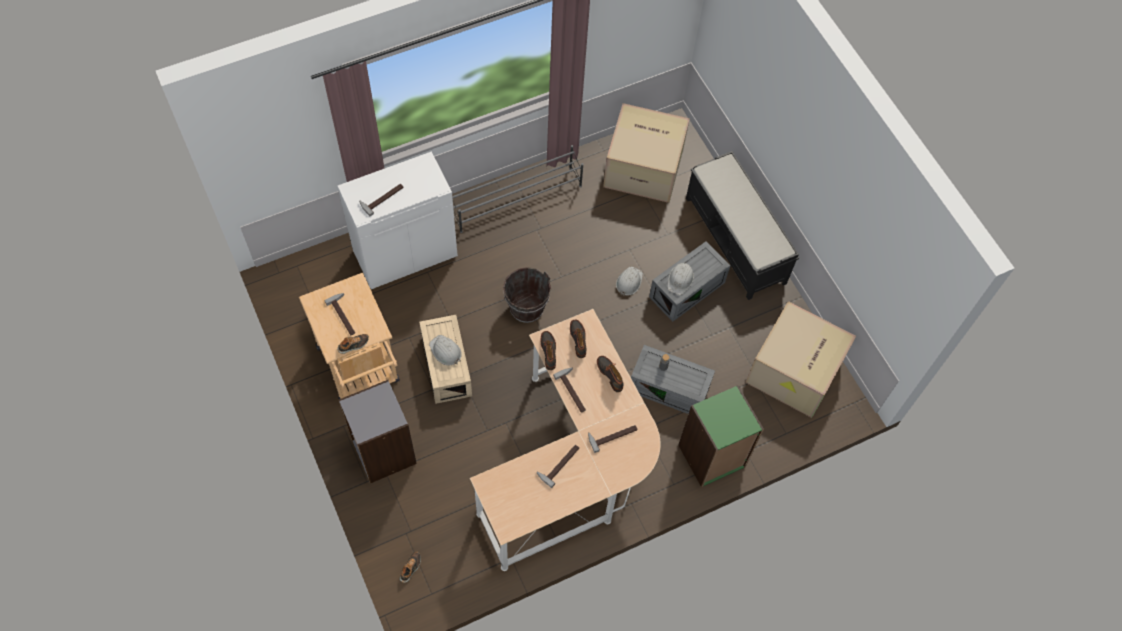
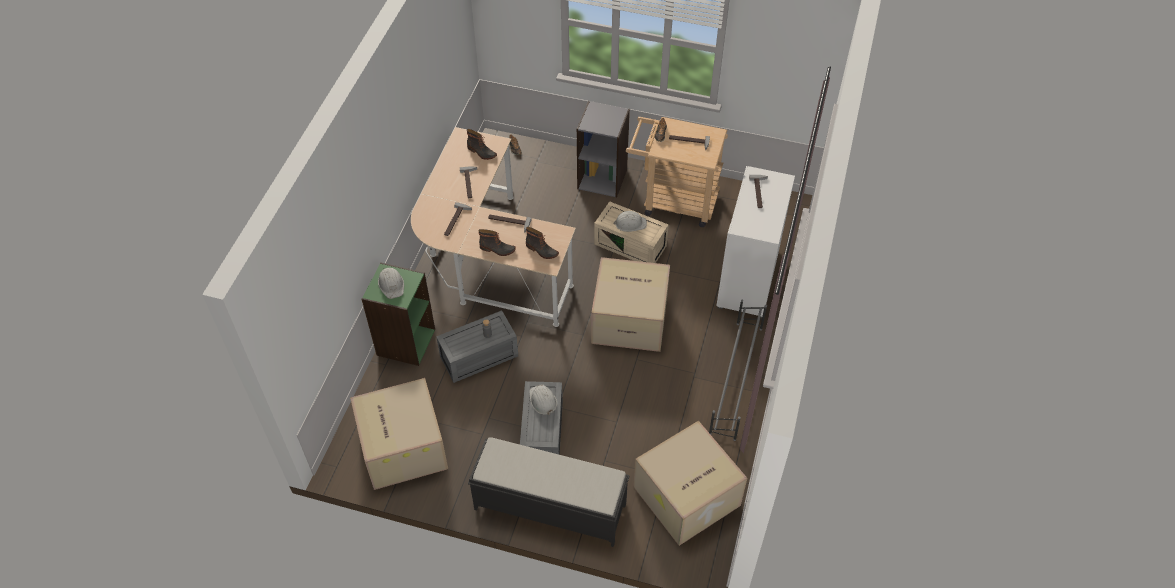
camera: 135 degrees right, 10 degrees down
(526, 308) = (631, 319): brown bucket -> cardboard box
(549, 351) = (551, 229): boot -> boot (481, 152)
(629, 282) = (588, 399): white hard hat -> white hard hat (391, 284)

